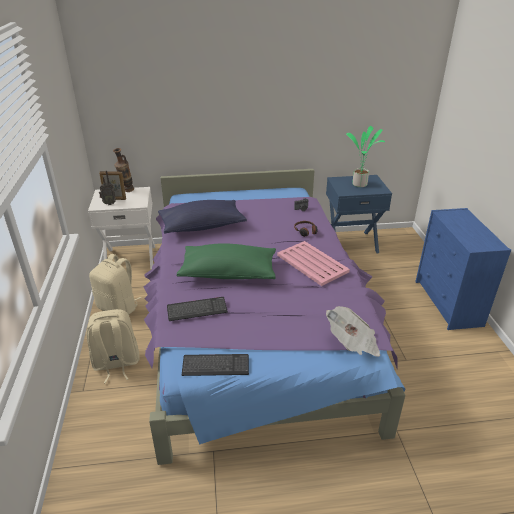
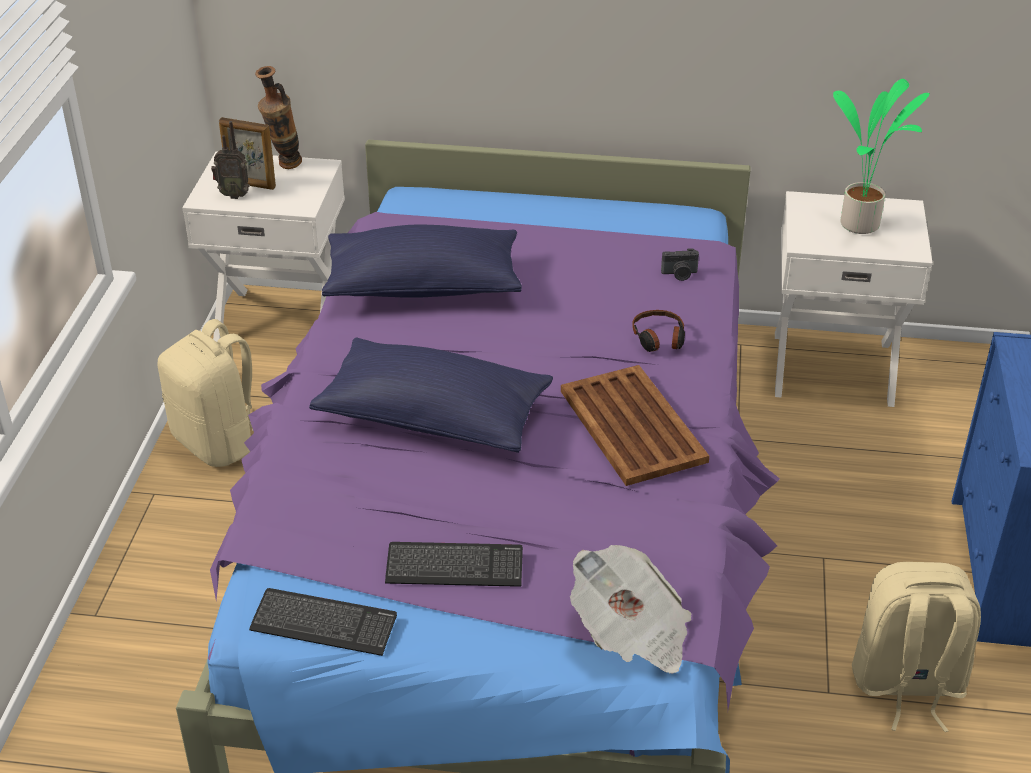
camera: 15 degrees right, 5 degrees up
(116, 363) = (177, 570): beige backpack -> beige backpack (906, 685)
(197, 310) = (330, 494): keyboard -> keyboard (454, 567)
(228, 273) = (434, 418): green pillow -> blue pillow
(312, 264) = (632, 427): pink tray -> brown tray
(351, 243) = (832, 367): blue nightstand -> white nightstand

